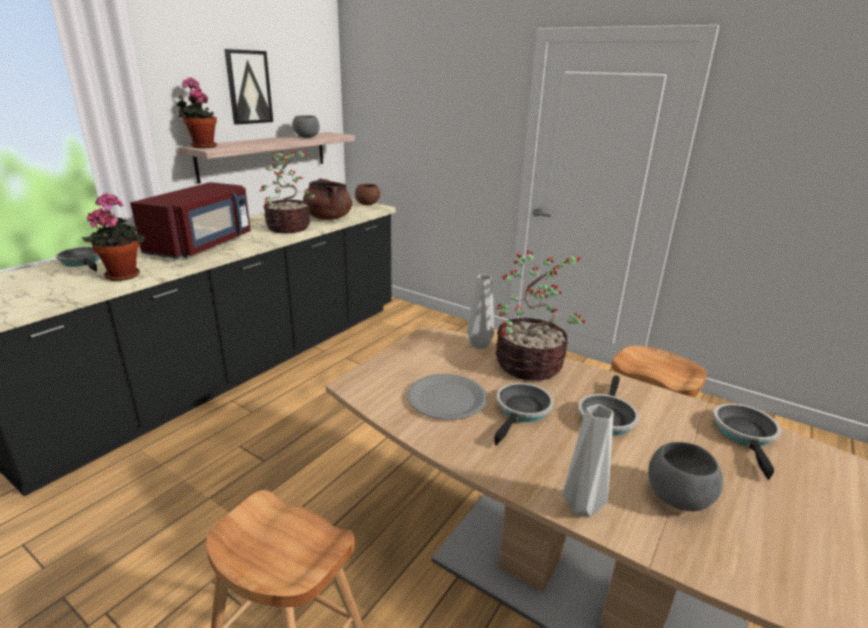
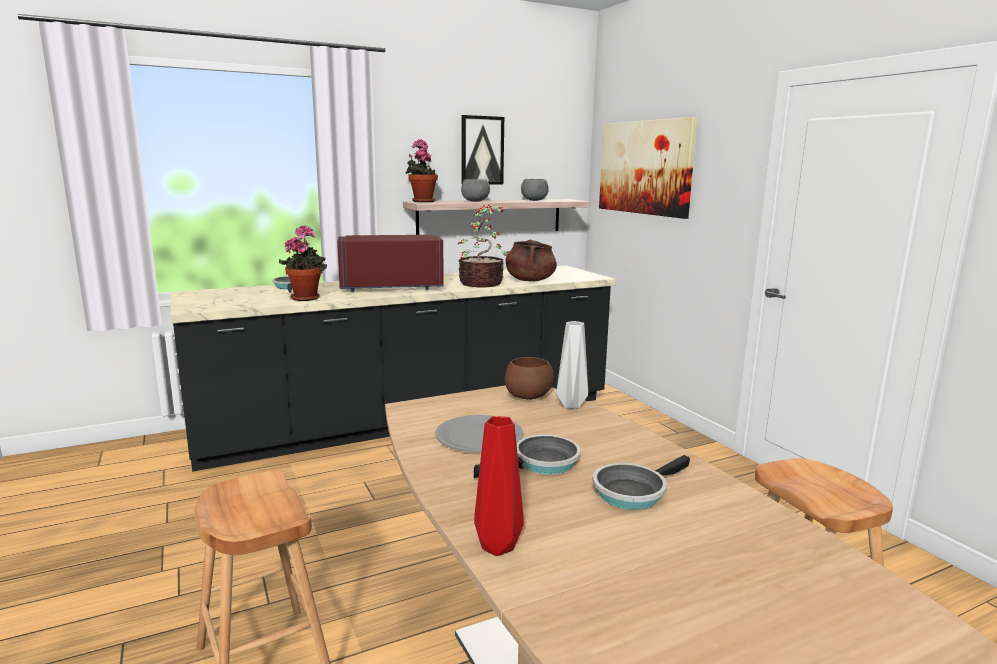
camera: 30 degrees right, 10 degrees down
(203, 245) = (391, 287): red microwave -> red microwave turned 150 degrees counterclockwise
(368, 204) = (587, 274): brown bowl -> brown bowl (529, 397)
(405, 104) = (645, 167): none -> picture
(531, 365) = (606, 432): potted plant -> none
(580, 506) = (498, 545): grey vase -> red vase
(678, 498) = (621, 576): grey bowl -> grey bowl (475, 201)
(745, 435) = (807, 556): frying pan -> none

